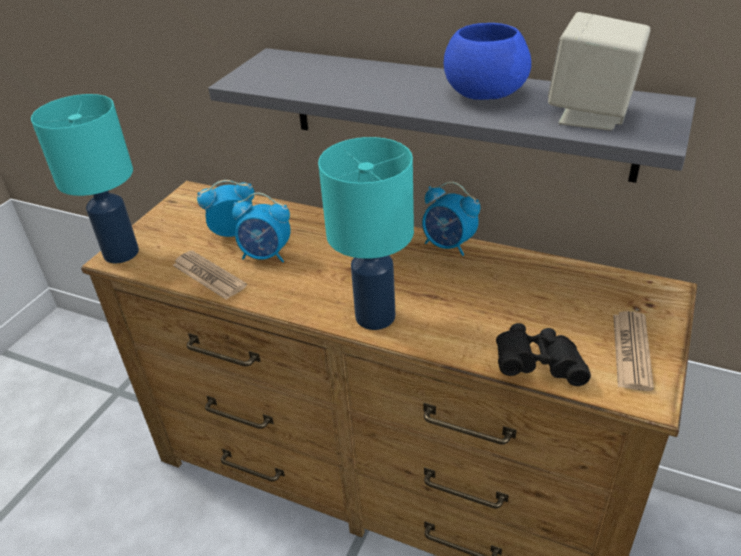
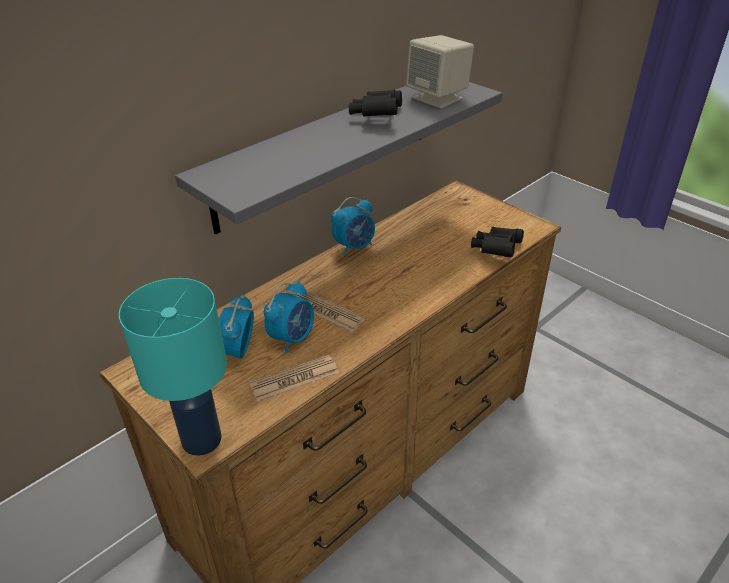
camera: 70 degrees left, 0 degrees up
(374, 316) = (412, 300): turquoise table lamp -> none
(484, 93) = (376, 116): blue bowl -> black binoculars
(631, 351) = (499, 218): newspaper -> newspaper (327, 312)

